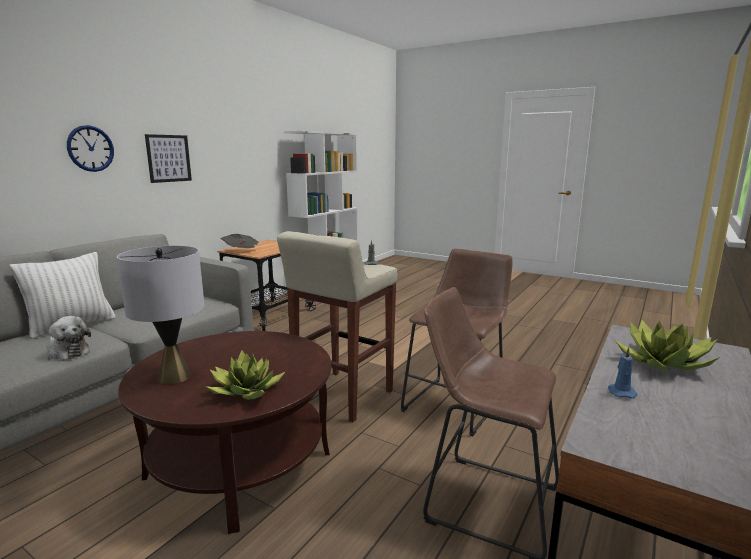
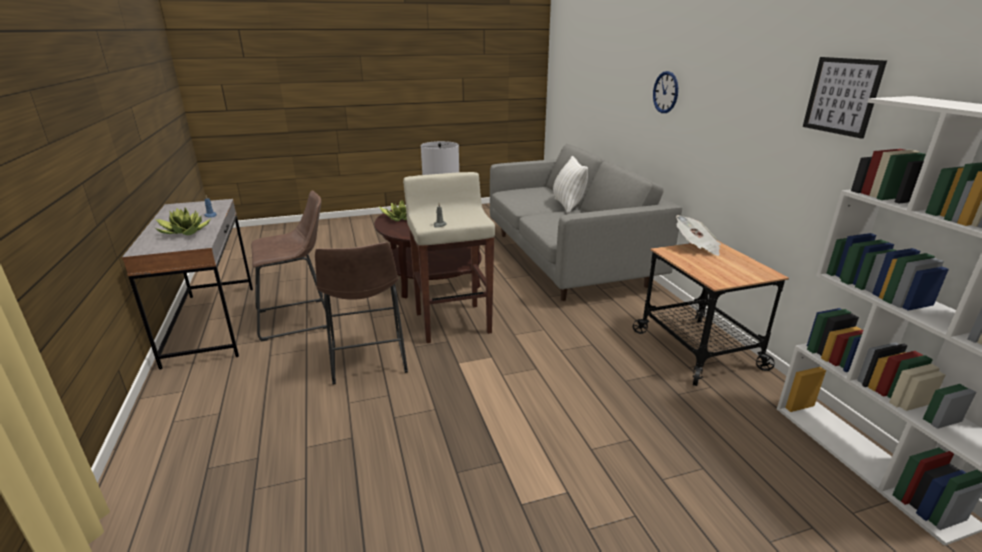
camera: 130 degrees right, 10 degrees up
(67, 352) = (521, 203): plush toy -> none
(168, 158) = (715, 113): picture -> picture (842, 96)

